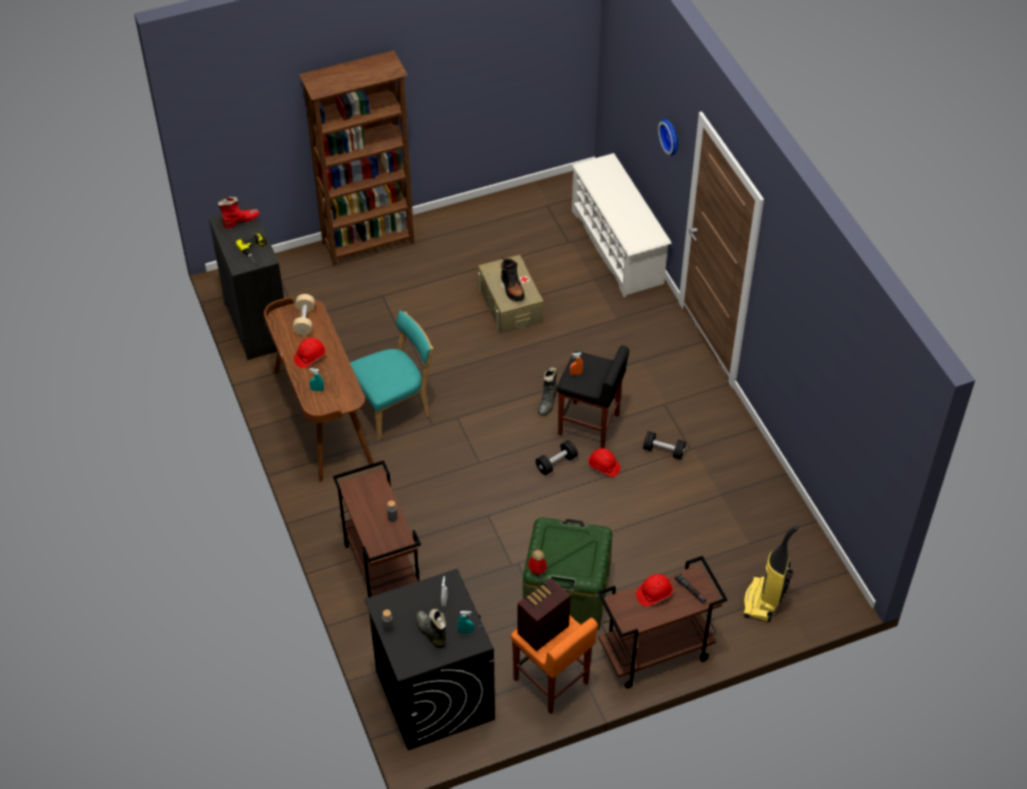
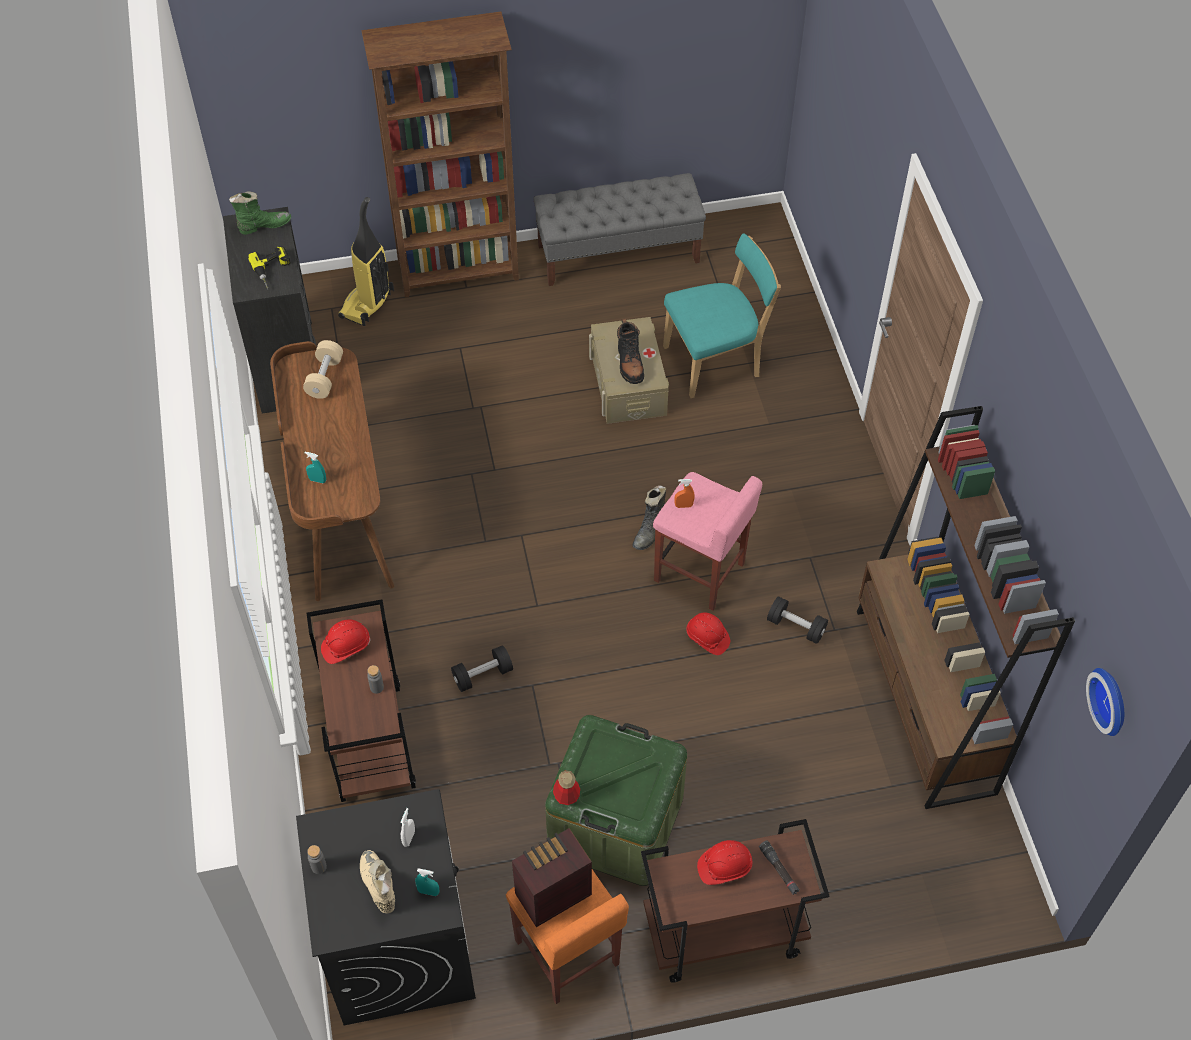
camera: 10 degrees right, 5 degrees up
(240, 220) = (263, 225): red boot -> green boot
(310, 357) = (319, 431): red hard hat -> red hard hat (346, 646)
(394, 408) = (440, 510): turquoise chair -> turquoise chair (716, 361)
(431, 632) = (378, 886): black boot -> beige boot
(483, 215) = (619, 254): none -> grey bench
(556, 463) = (643, 622): black dumbbell -> black dumbbell (482, 675)
(589, 425) = (700, 573): black stool -> pink stool
(617, 247) = (790, 321): white shoe rack -> none
(671, 136) = (874, 182): wall clock -> wall clock (1111, 700)
(761, 486) = (924, 700): none -> brown bookcase
(763, 601) = (894, 878): vacuum cleaner -> vacuum cleaner (367, 305)

